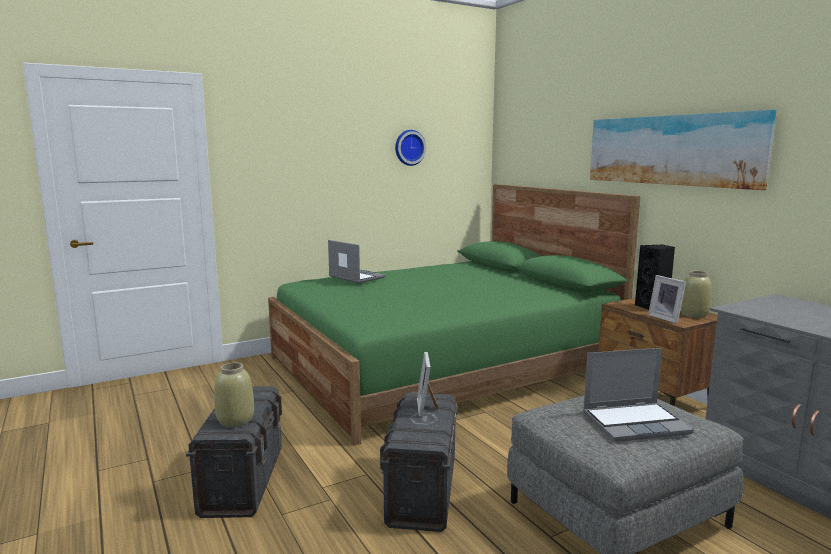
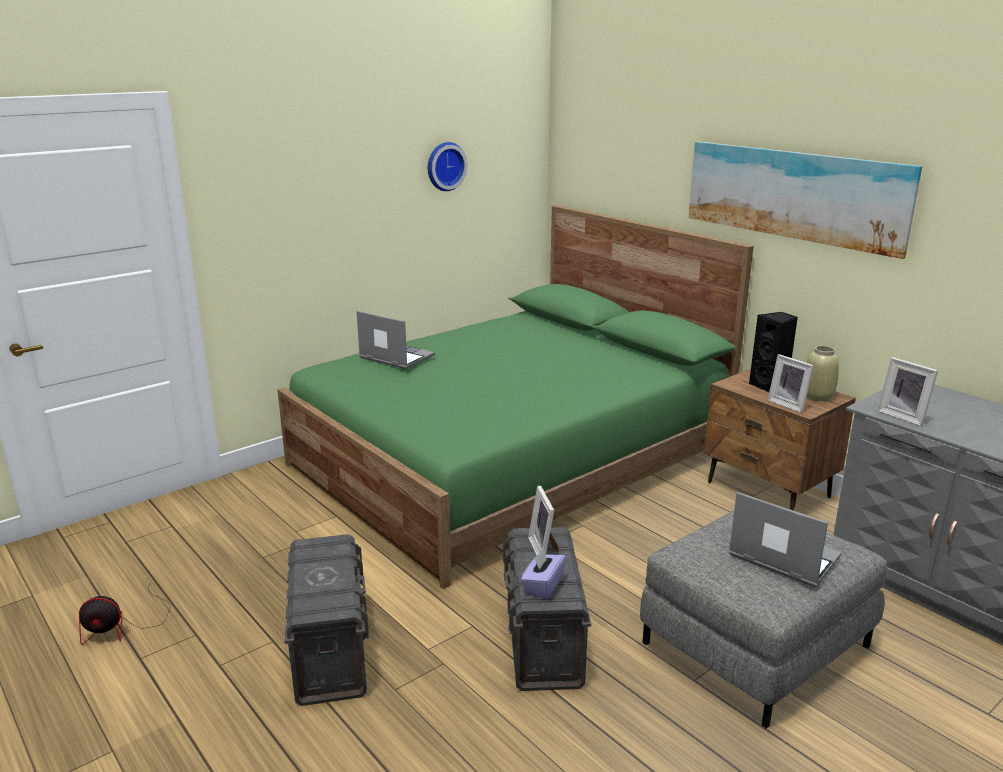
camera: 10 degrees left, 10 degrees up
(99, 448) = (123, 626): none -> fan
(235, 421) = (329, 592): beige vase -> none
(414, 432) = (542, 586): none -> purple tissue box
(635, 423) = (781, 557): laptop -> laptop turned 120 degrees counterclockwise
(764, 314) = (903, 416): none -> picture frame

